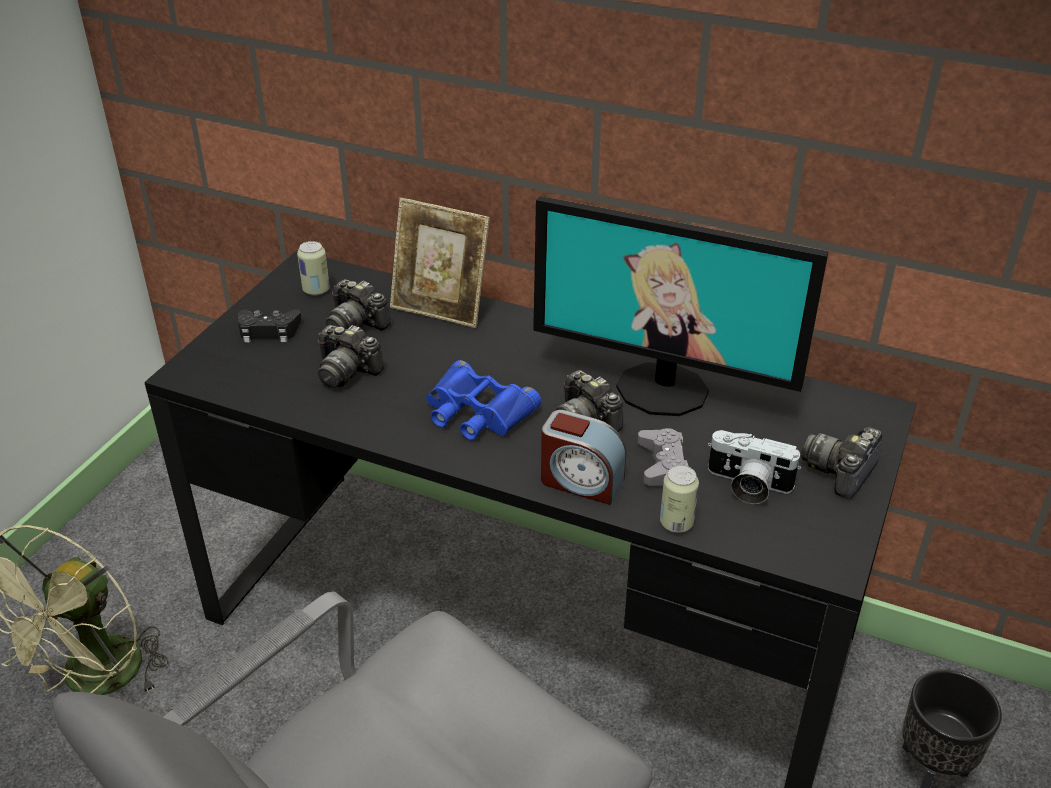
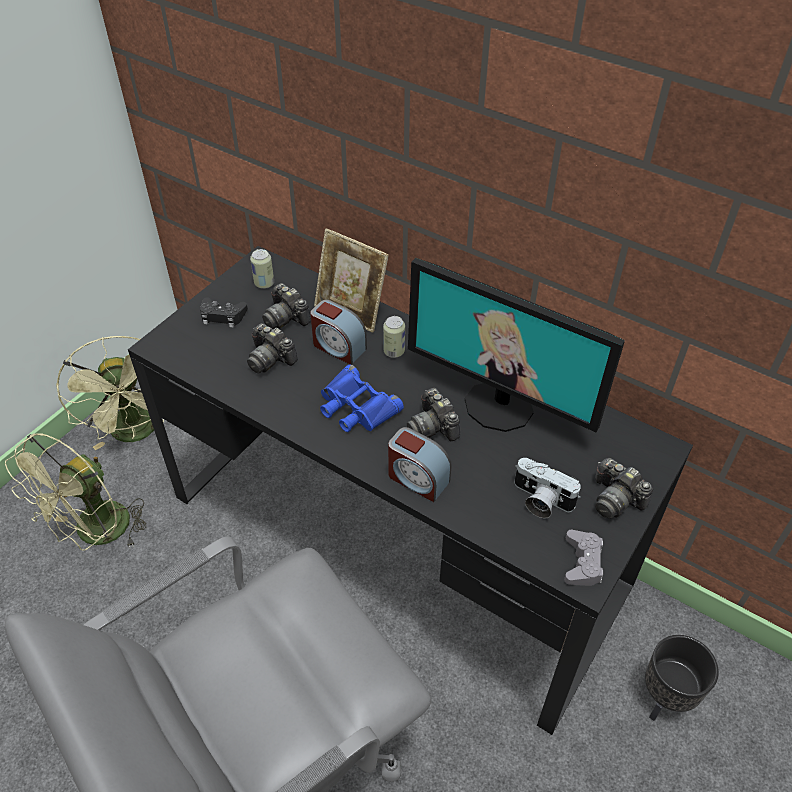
camera: 10 degrees right, 10 degrees up
(134, 544) = (138, 432): none -> green fan
(434, 348) = (338, 347): none -> alarm clock
(662, 464) = (481, 472): grey game controller -> grey game controller (582, 562)
(676, 523) = (478, 525): can -> can (394, 351)
(841, 472) = (615, 499): camera -> camera turned 90 degrees counterclockwise

